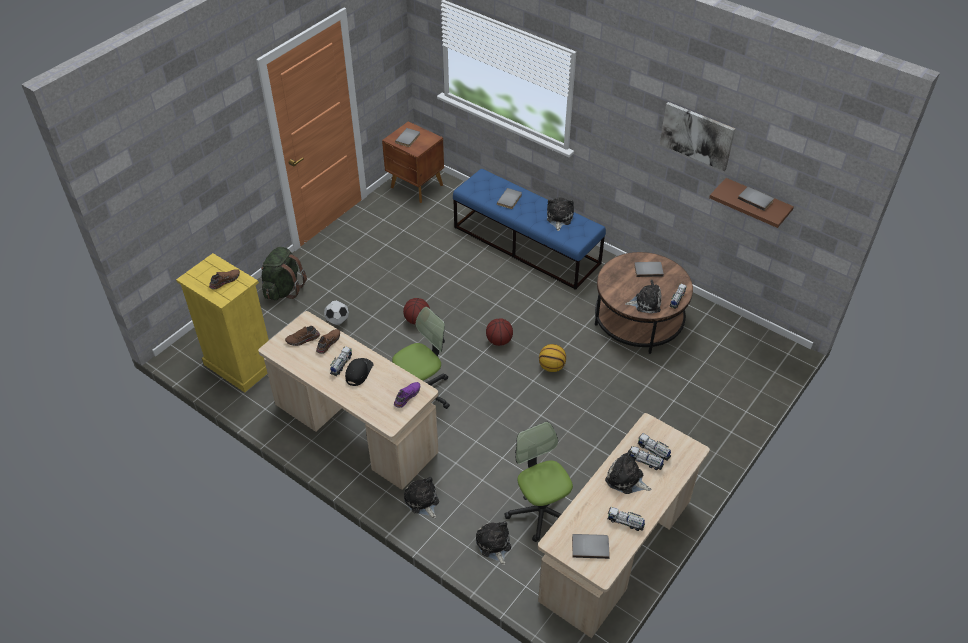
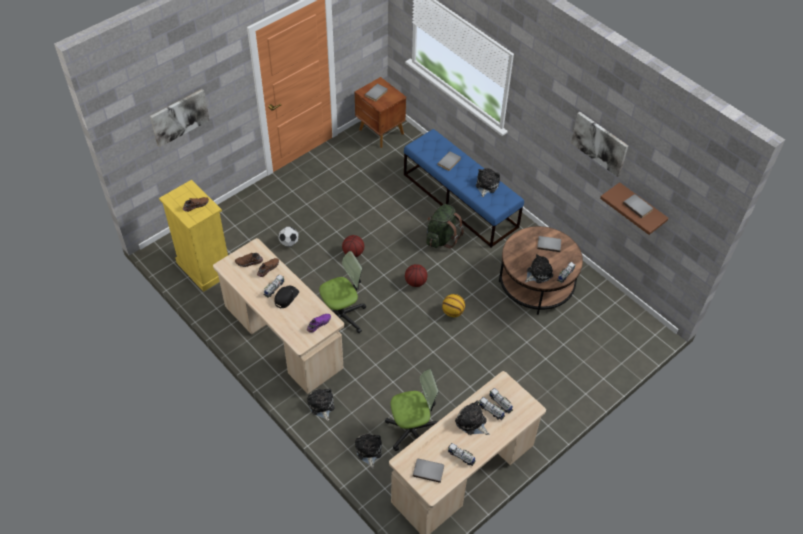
camera: 10 degrees right, 5 degrees up
(187, 178) = (179, 117): none -> picture
(283, 289) = (252, 208): green backpack -> green backpack (441, 238)
(540, 511) = (412, 430): office chair -> office chair turned 90 degrees clockwise
(645, 303) = (538, 273): plush toy -> plush toy turned 45 degrees counterclockwise

